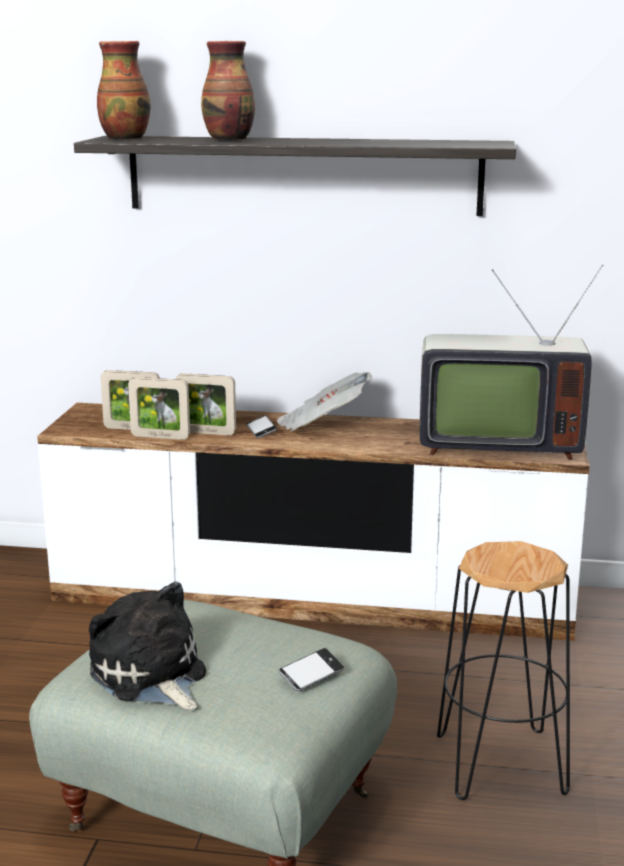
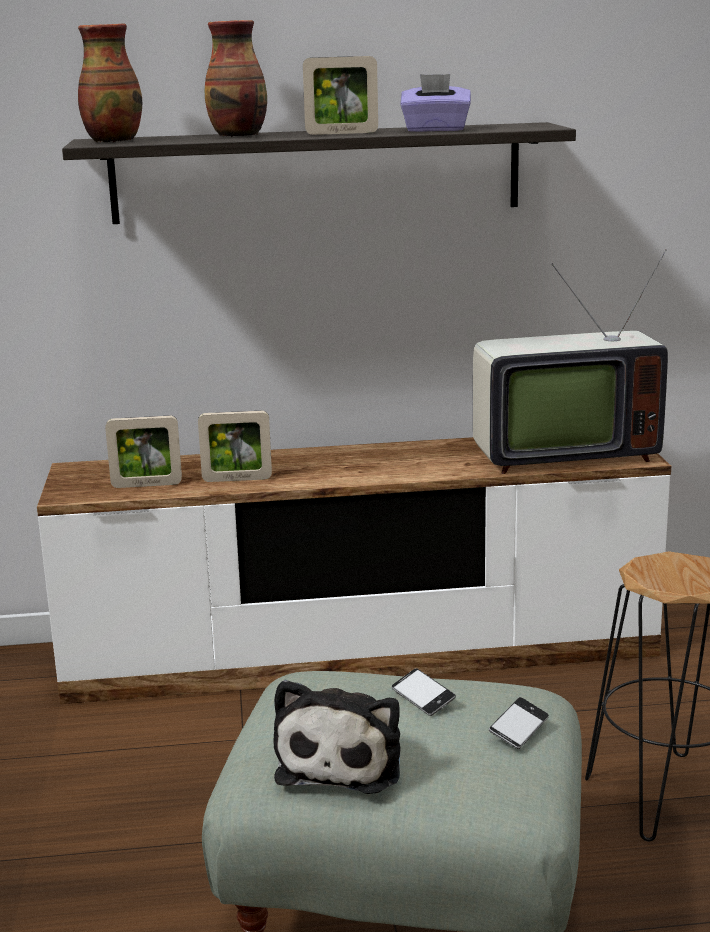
camera: 15 degrees left, 0 degrees up
(150, 676) = (343, 761): plush toy -> plush toy turned 120 degrees counterclockwise
(160, 437) = (187, 490): picture frame -> picture frame (341, 133)
(261, 430) = (298, 470): phone -> phone (423, 697)
(322, 425) = (360, 456): newspaper -> none
(395, 143) = (435, 130): none -> purple tissue box

